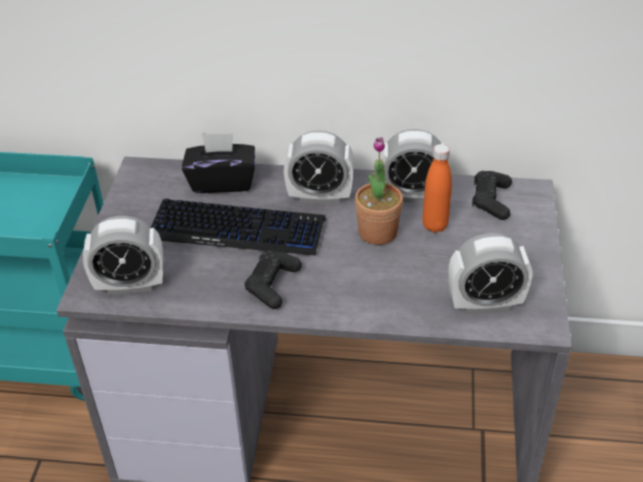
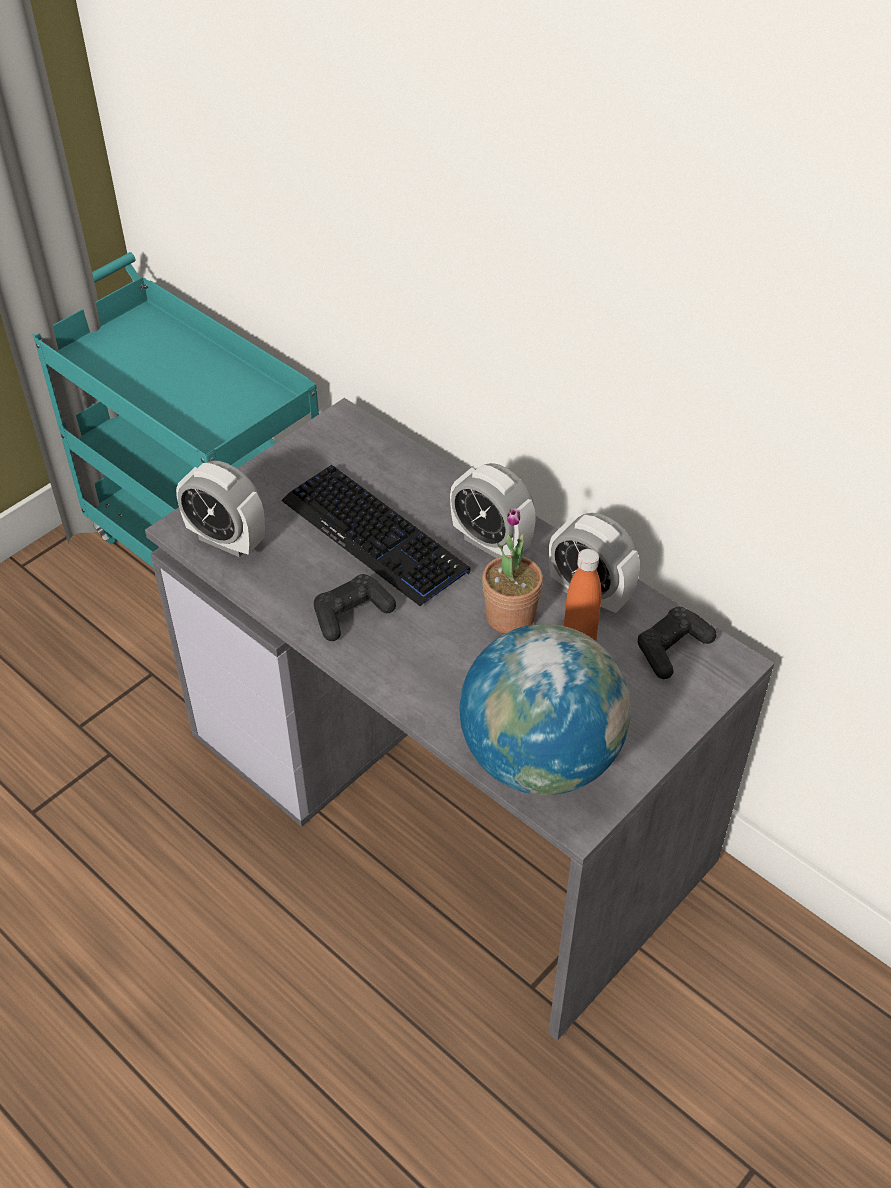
camera: 35 degrees right, 5 degrees up
(222, 181) = (410, 474): black tissue box -> none
(485, 303) = (540, 758): alarm clock -> globe

